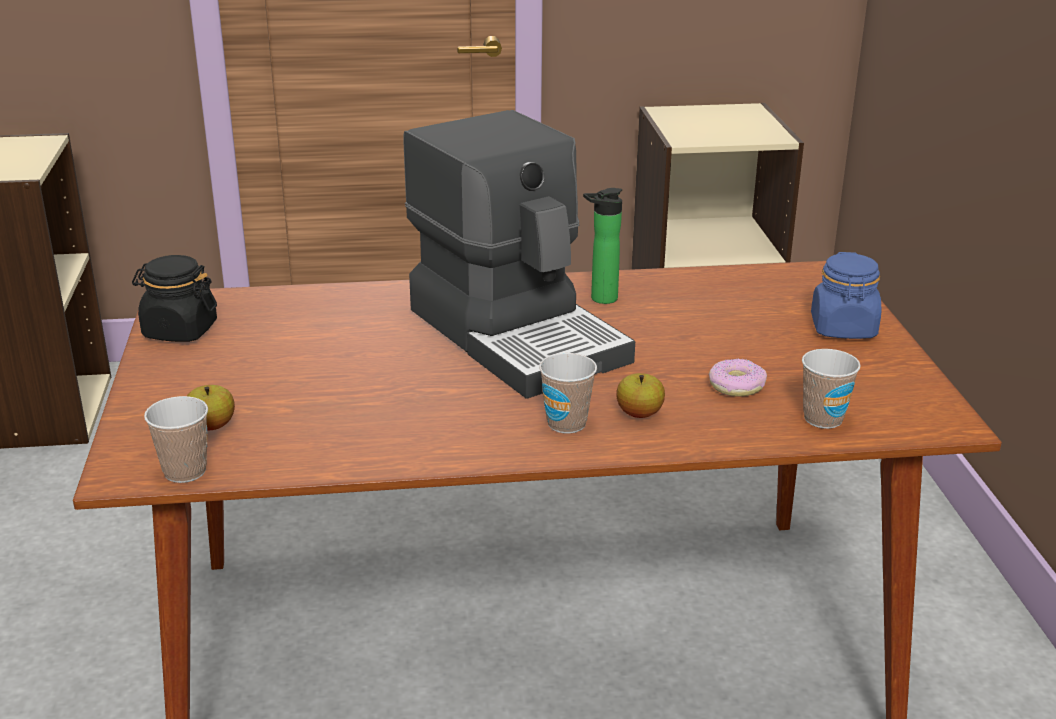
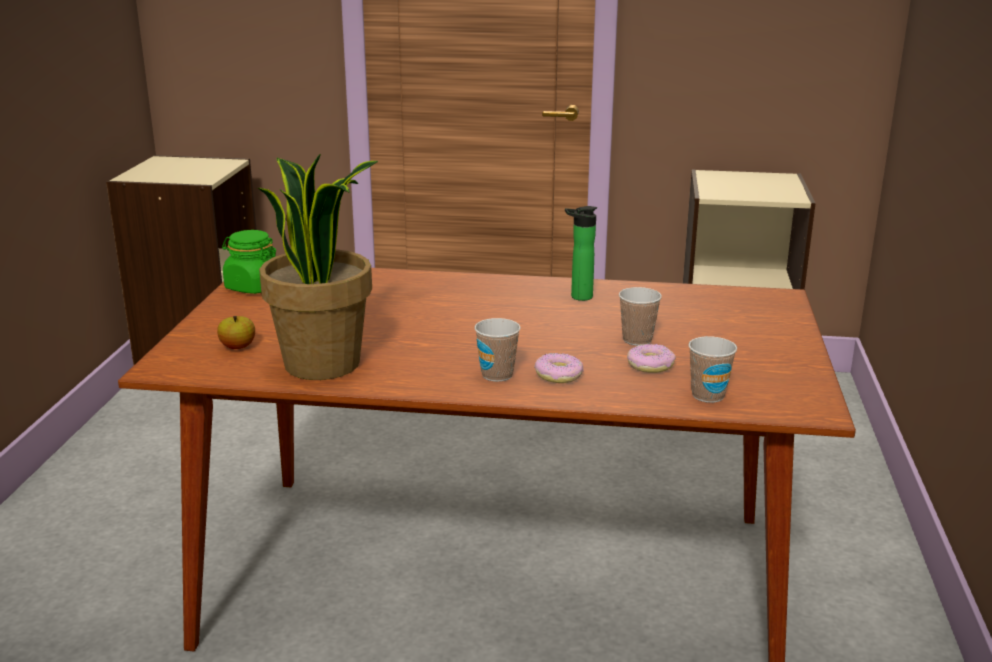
camera: 15 degrees right, 5 degrees down
(179, 331) = (253, 287): black jar -> green jar
(185, 471) = (202, 372): cup -> cup (637, 340)
(340, 436) = (324, 363): none -> potted plant
(519, 334) = (499, 313): coffee machine -> none
(639, 414) = (558, 375): apple -> donut
(843, 328) = (768, 336): blue jar -> none

